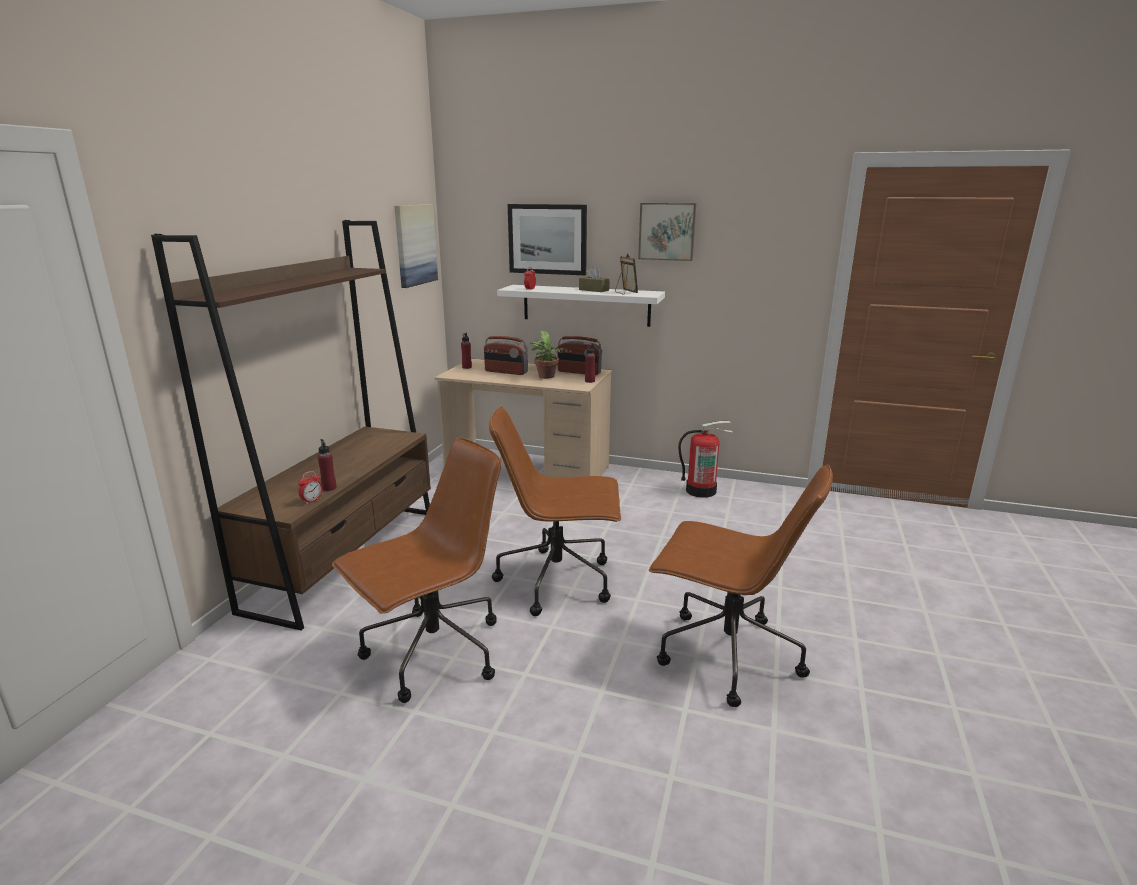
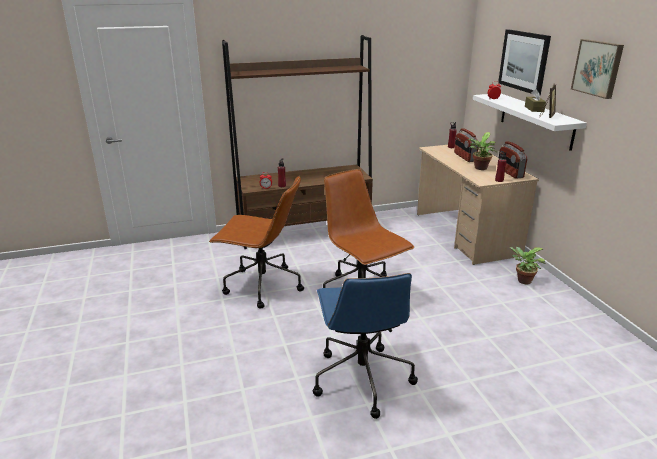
camera: 55 degrees right, 5 degrees up
(415, 245) = (438, 53): picture -> none
(648, 486) = (522, 281): none -> potted plant
(701, 490) = (555, 304): fire extinguisher -> none
(725, 655) = (361, 378): brown office chair -> blue office chair

